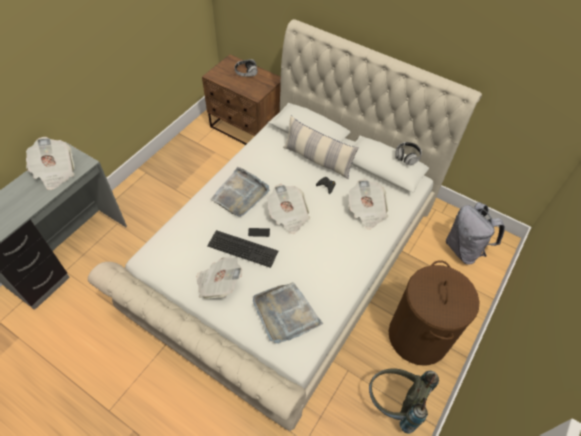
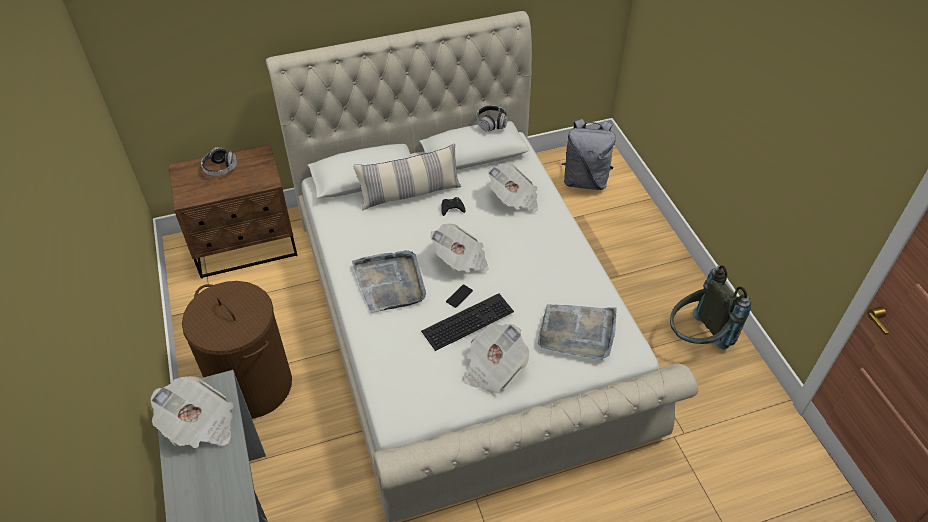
camera: 50 degrees left, 5 degrees down
(418, 336) = (645, 275): brown laundry basket -> brown laundry basket (253, 385)

